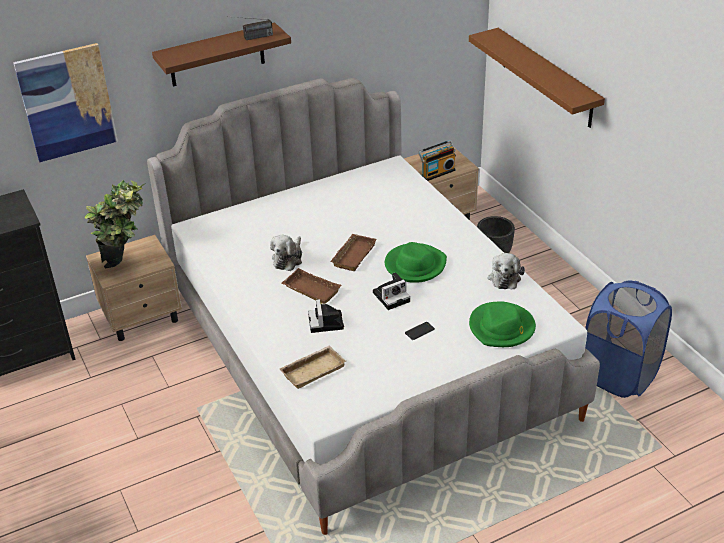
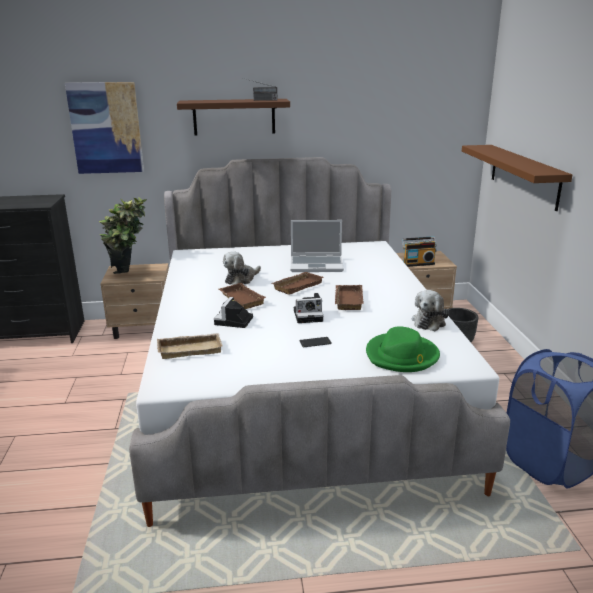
camera: 20 degrees right, 15 degrees down
(352, 216) = (317, 265): none -> laptop
(415, 265) = (347, 300): green hat -> brown tray

